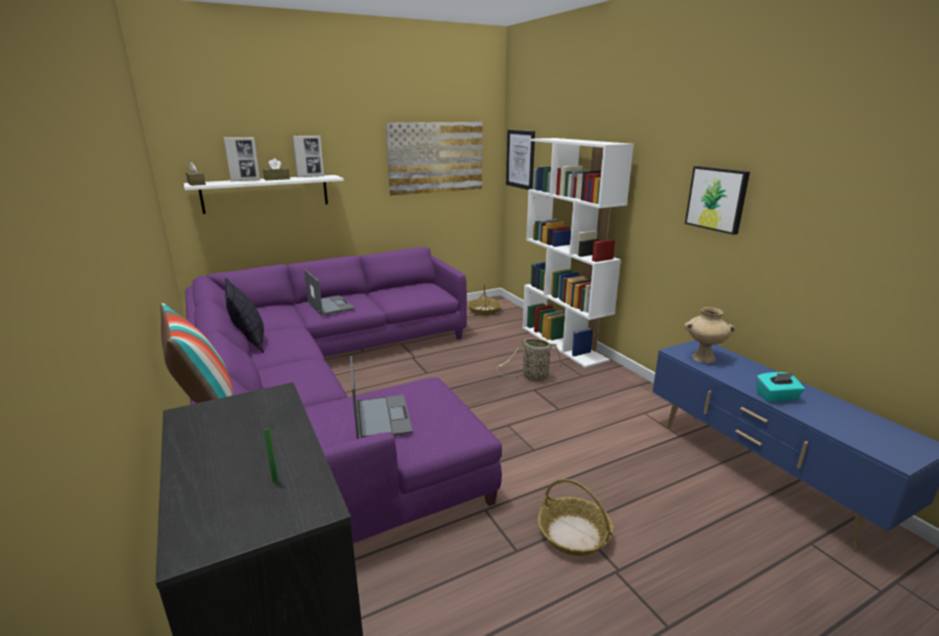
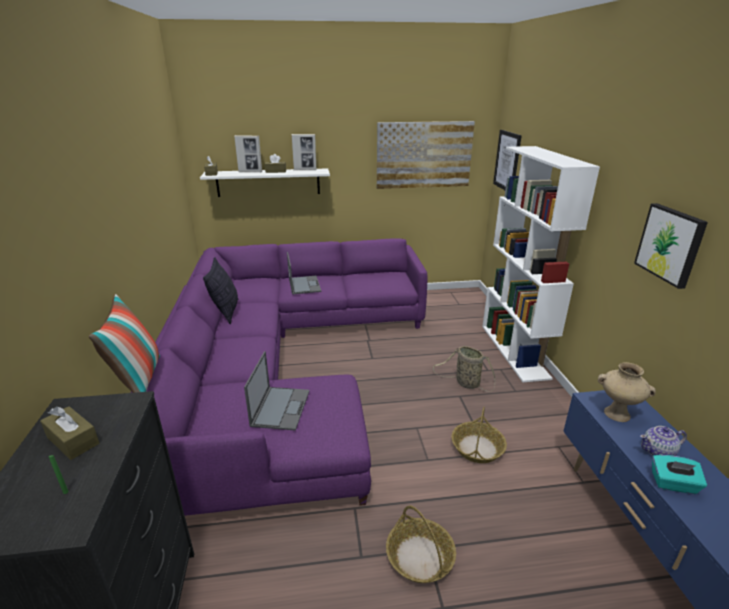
camera: 20 degrees right, 5 degrees up
(234, 439) = (73, 440): none -> brown tissue box
(484, 310) = (455, 302): basket -> basket (477, 448)
(751, 378) = (658, 451): none -> teapot

